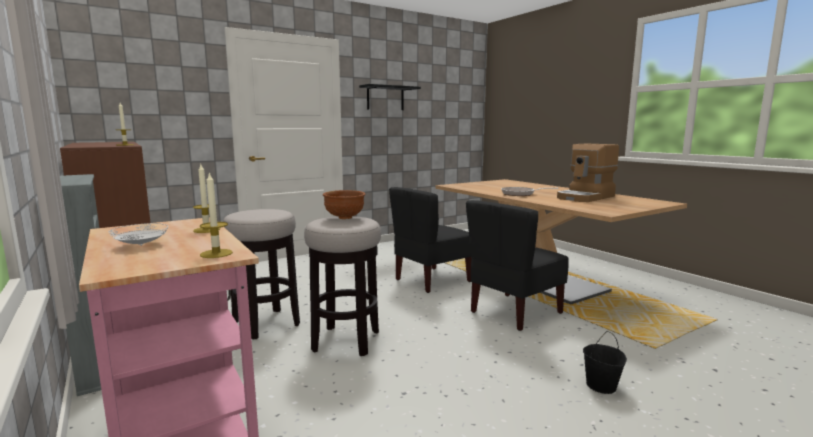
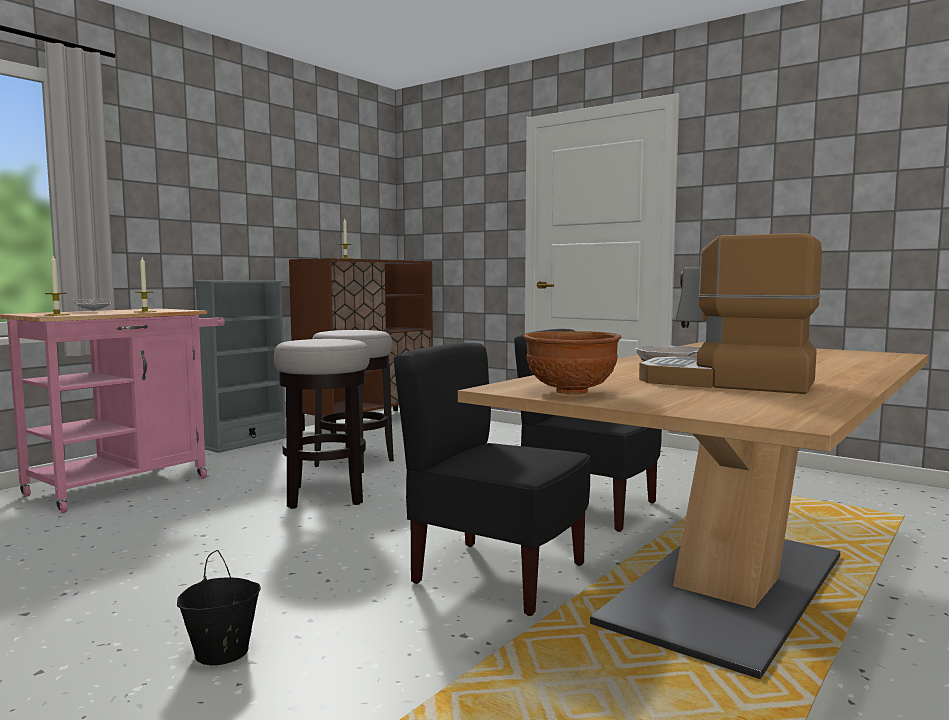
camera: 70 degrees right, 5 degrees down
(344, 218) = (333, 339): brown bowl -> brown bowl (570, 392)
(385, 98) = (767, 180): black shelf -> none

